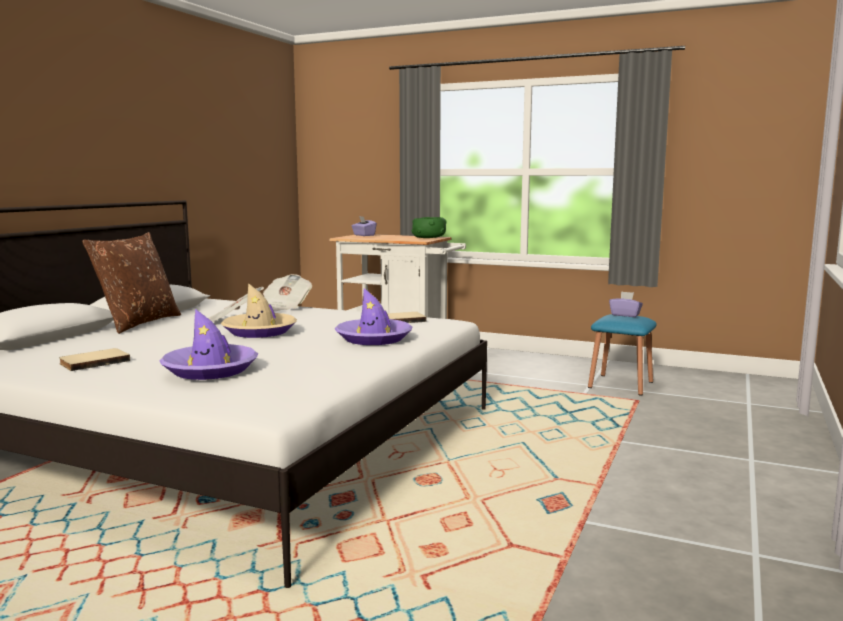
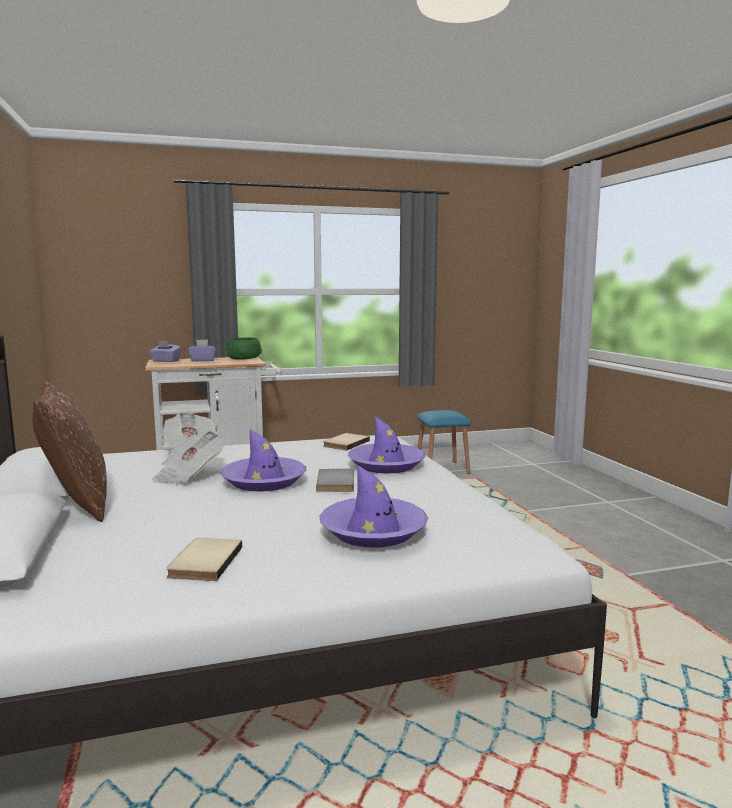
camera: 40 degrees left, 0 degrees up
(259, 331) = (264, 481): beige hat -> purple hat
(300, 342) = (337, 483): none -> grey book
(625, 315) = (441, 411): purple tissue box -> purple tissue box (202, 360)

